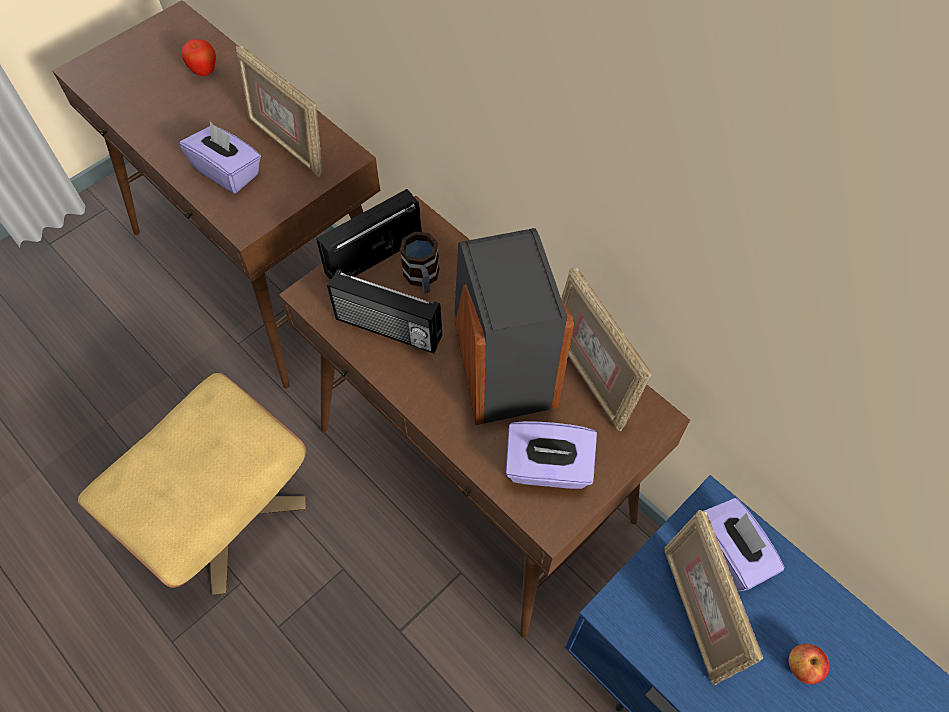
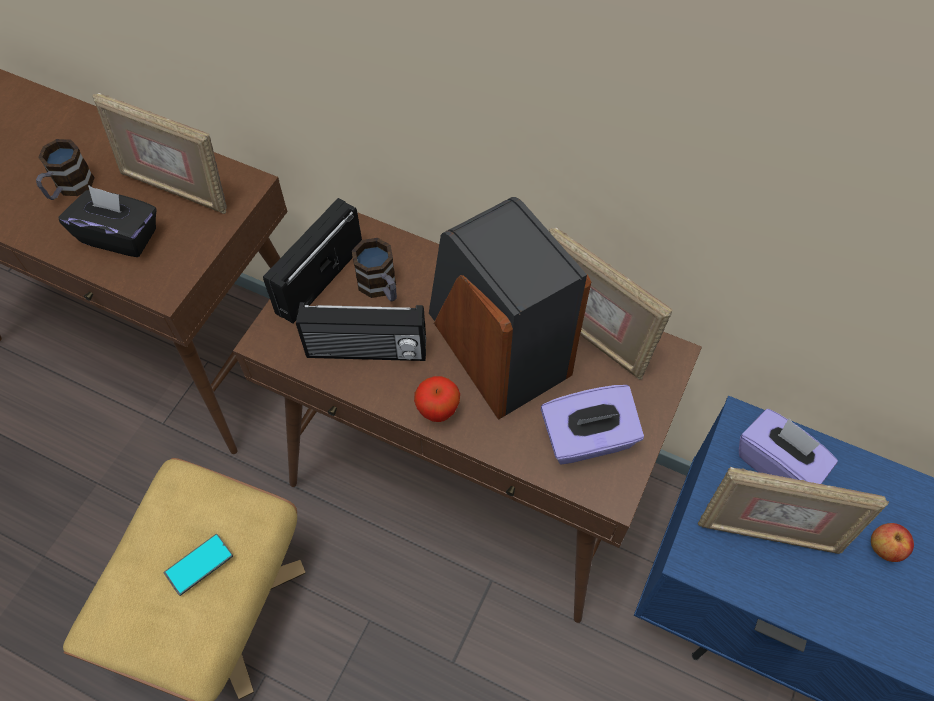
camera: 20 degrees left, 0 degrees up
(204, 72) = (47, 135): apple -> apple (438, 411)
(204, 120) = (69, 188): none -> mug
(205, 468) = (199, 564): none -> phone
(228, 172) = (120, 236): purple tissue box -> black tissue box
(695, 612) = (768, 532): picture frame -> picture frame turned 45 degrees counterclockwise

